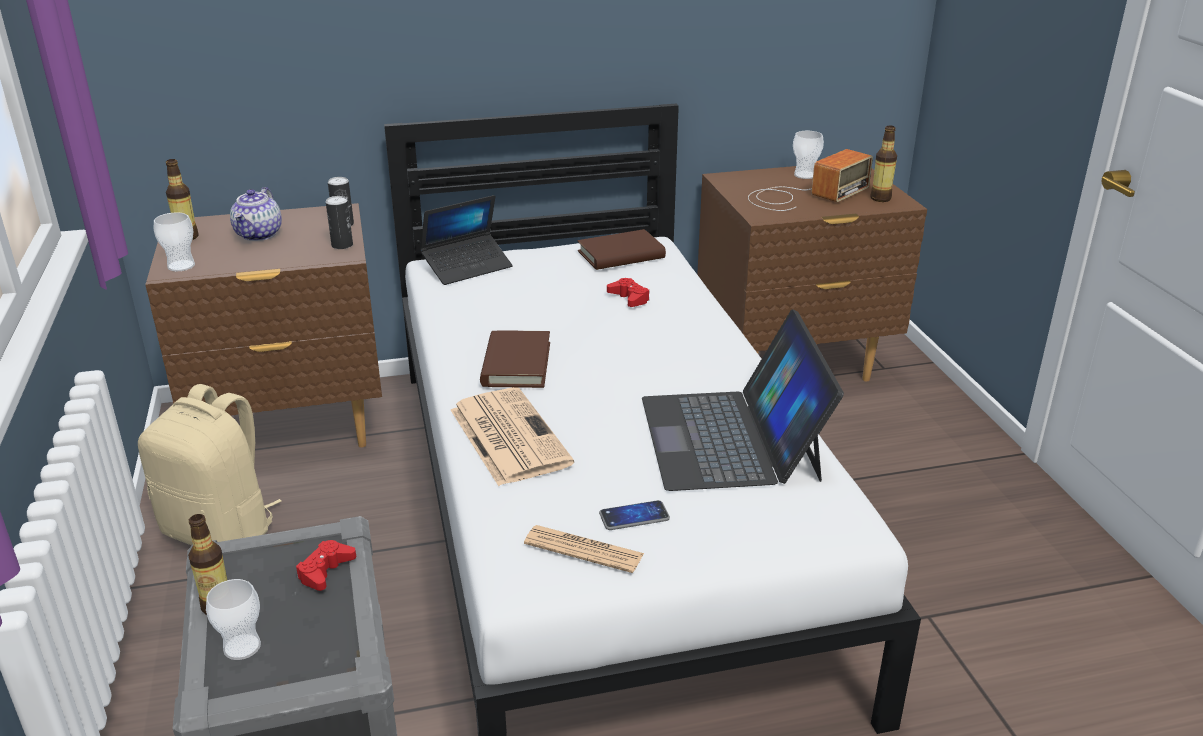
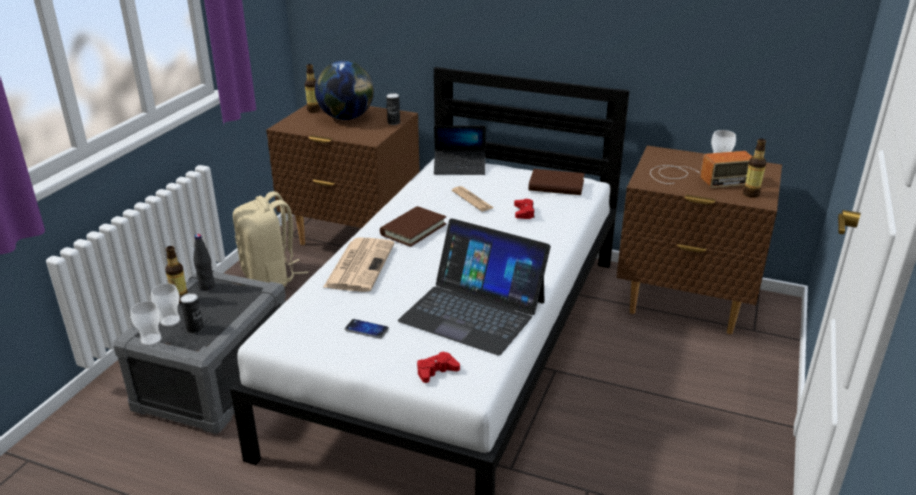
camera: 35 degrees right, 0 degrees up
(181, 266) = (292, 124): cup -> cup (151, 340)
(239, 568) = (207, 286): none -> black bottle
(259, 235) = (346, 118): teapot -> globe
(325, 570) = (237, 302): red game controller -> red game controller (436, 371)
(342, 245) = (377, 134): can -> can (195, 328)
(583, 549) = (320, 334): newspaper -> newspaper (472, 199)
(731, 437) = (473, 311): laptop -> laptop turned 90 degrees counterclockwise

